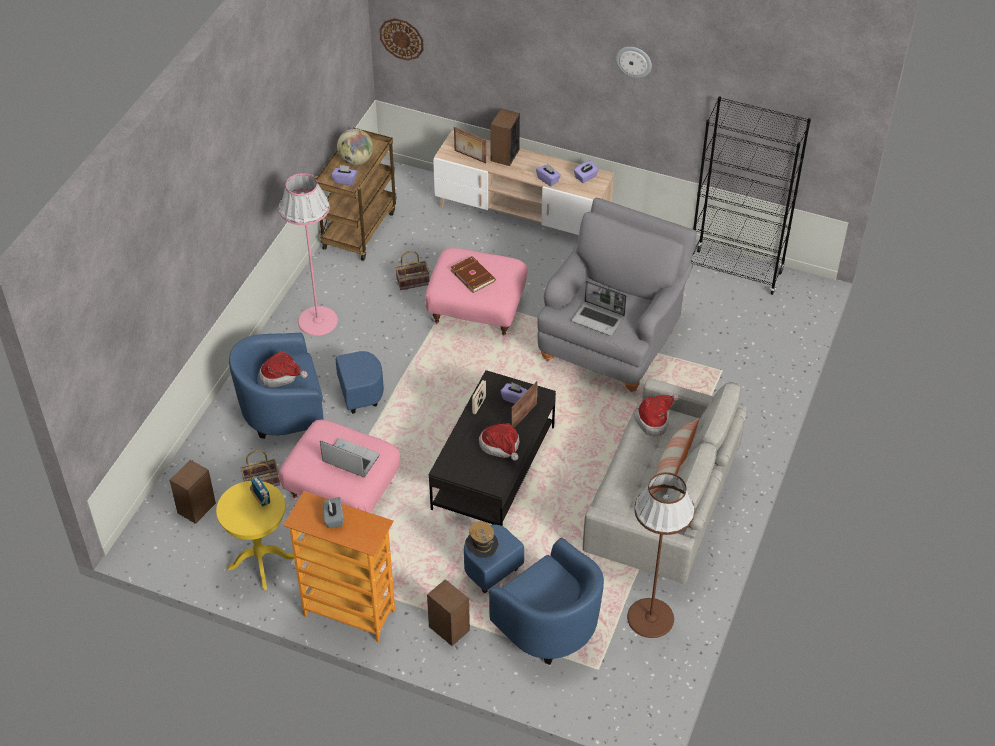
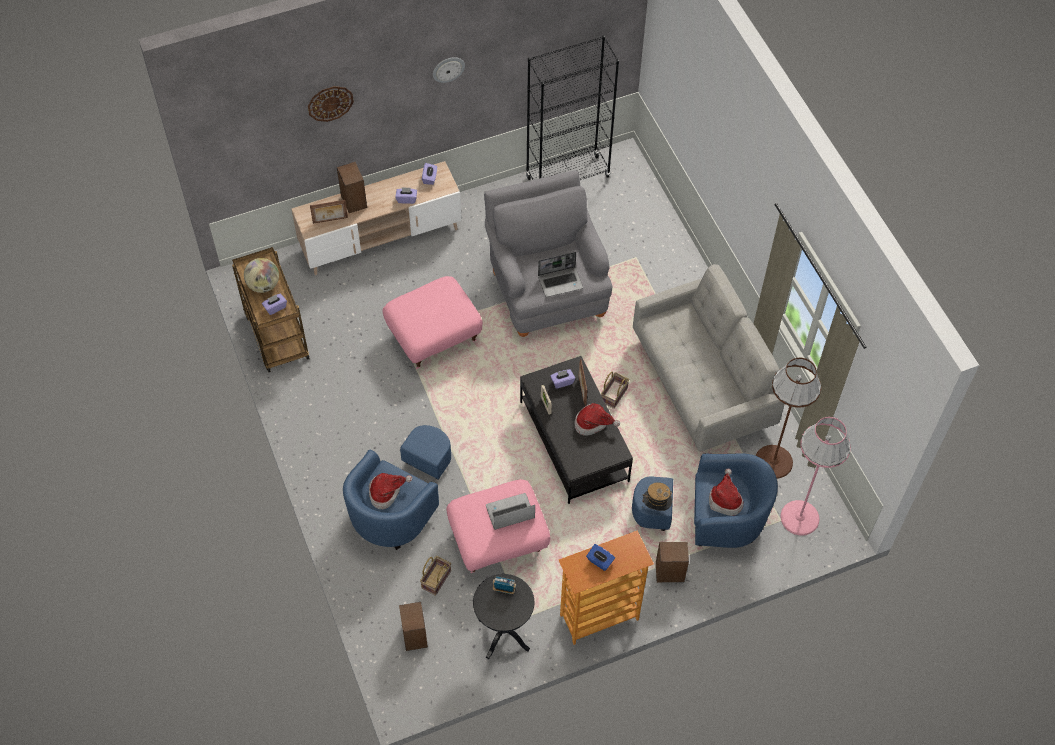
camera: 45 degrees left, 10 degrees up
(261, 562) = (504, 634): yellow side table -> black side table
(317, 321) = (331, 430): pink floor lamp -> pink floor lamp (799, 517)
(333, 518) = (599, 561): grey tissue box -> blue tissue box
(401, 38) = (229, 162): wall clock -> wall clock (330, 103)
(413, 281) = (363, 347): basket -> basket (614, 394)
(473, 275) = (432, 312): brown book -> none
(654, 420) = (664, 327): hat -> hat (725, 499)
(672, 467) = (709, 351): pillow -> none

